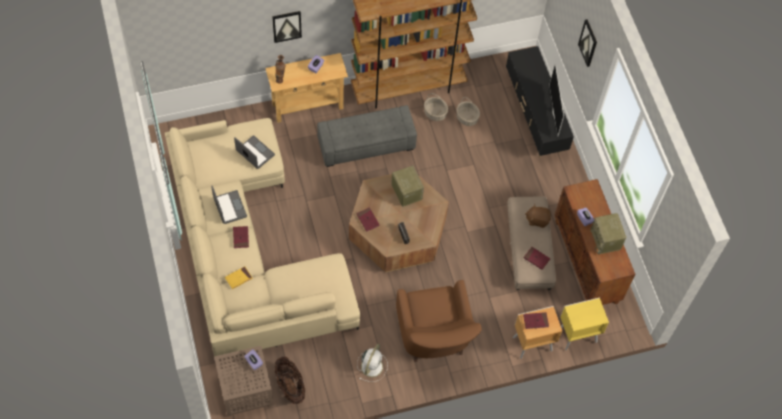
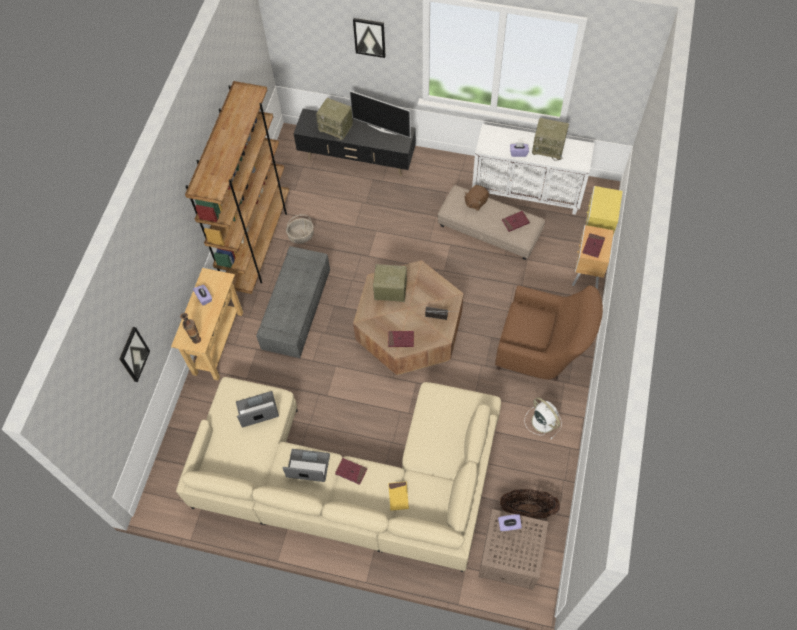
camera: 55 degrees left, 0 degrees up
(286, 26) = (161, 284): picture -> picture (133, 354)
(467, 118) = (323, 212): basket -> none
(534, 79) = (336, 128): none -> radio
(586, 262) = (527, 192): brown cabinet -> white cabinet

